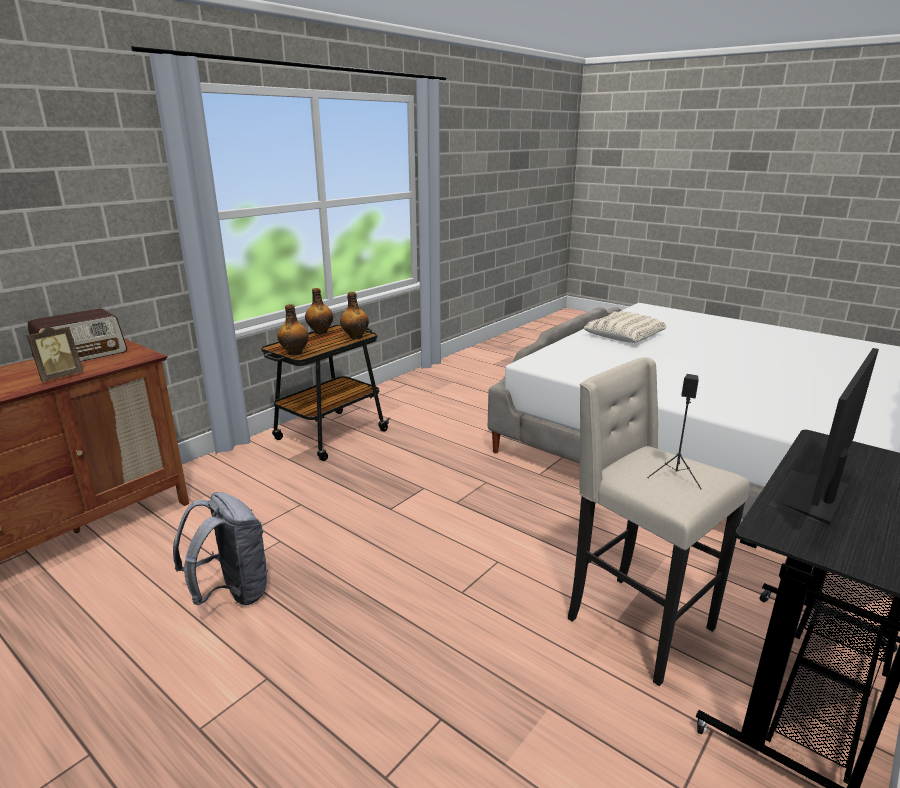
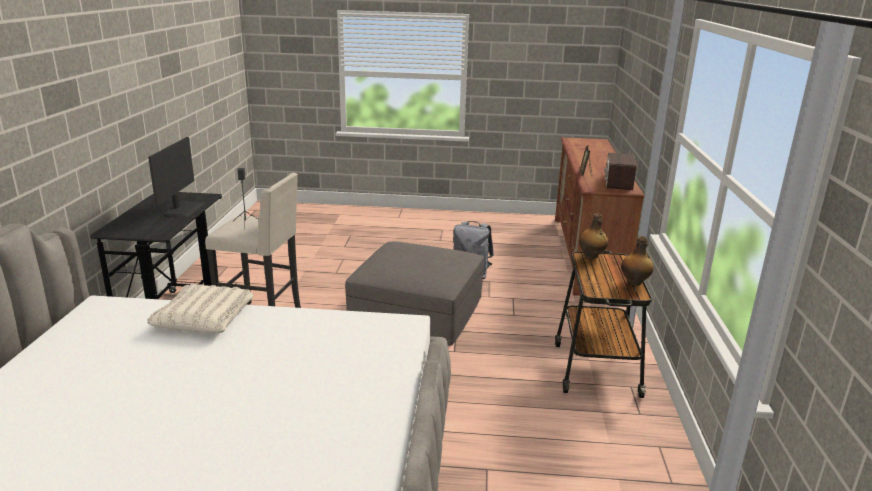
camera: 145 degrees right, 0 degrees up
(355, 337) = (593, 285): bottle -> none
(399, 553) = (417, 311): none -> grey ottoman
(623, 336) = (336, 422): beige pillow -> beige pillow (204, 318)

